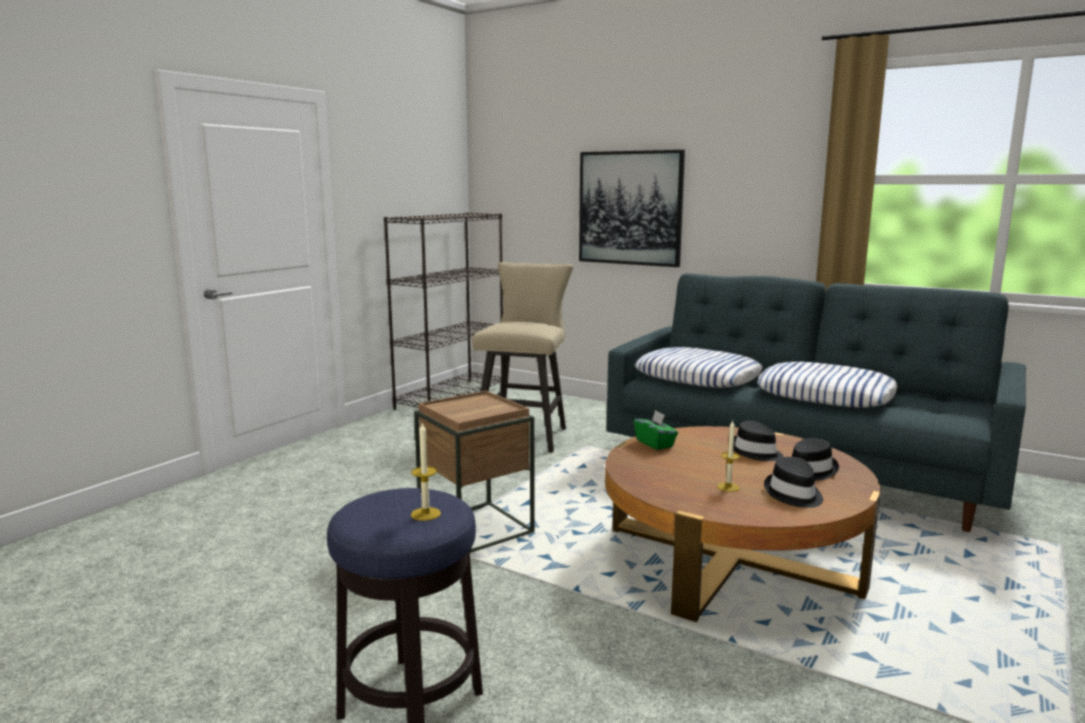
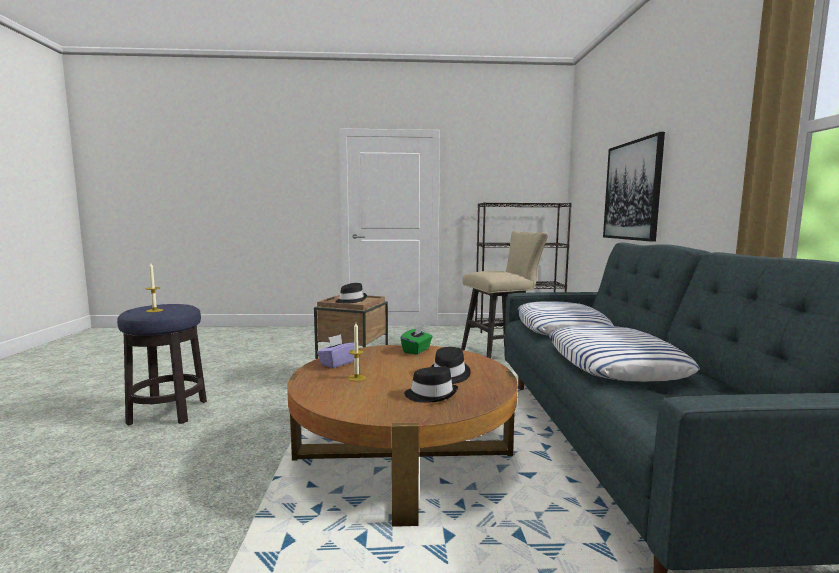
camera: 55 degrees right, 5 degrees down
(662, 485) = (337, 363): none -> purple tissue box
(793, 494) = (367, 396): black hat -> black hat (350, 300)

